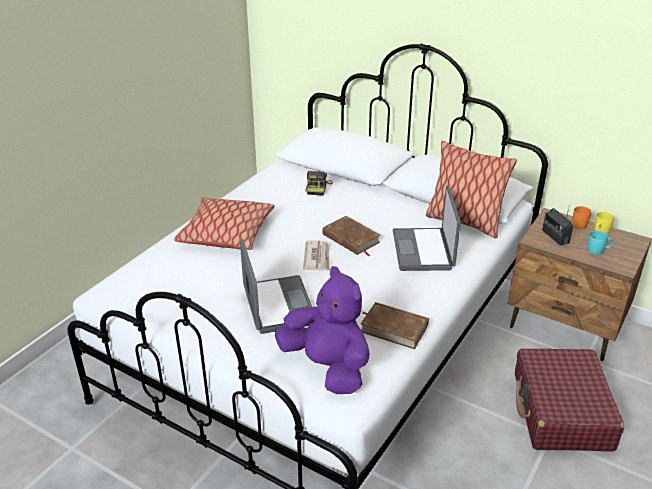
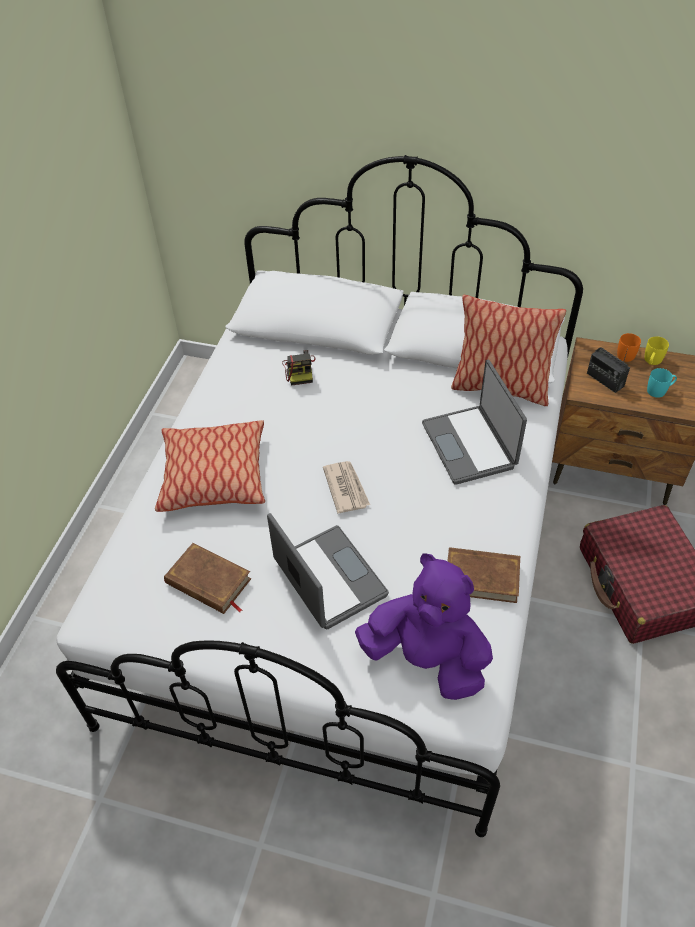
camera: 15 degrees left, 15 degrees up
(351, 239) = (375, 447): brown book -> brown book (208, 582)

